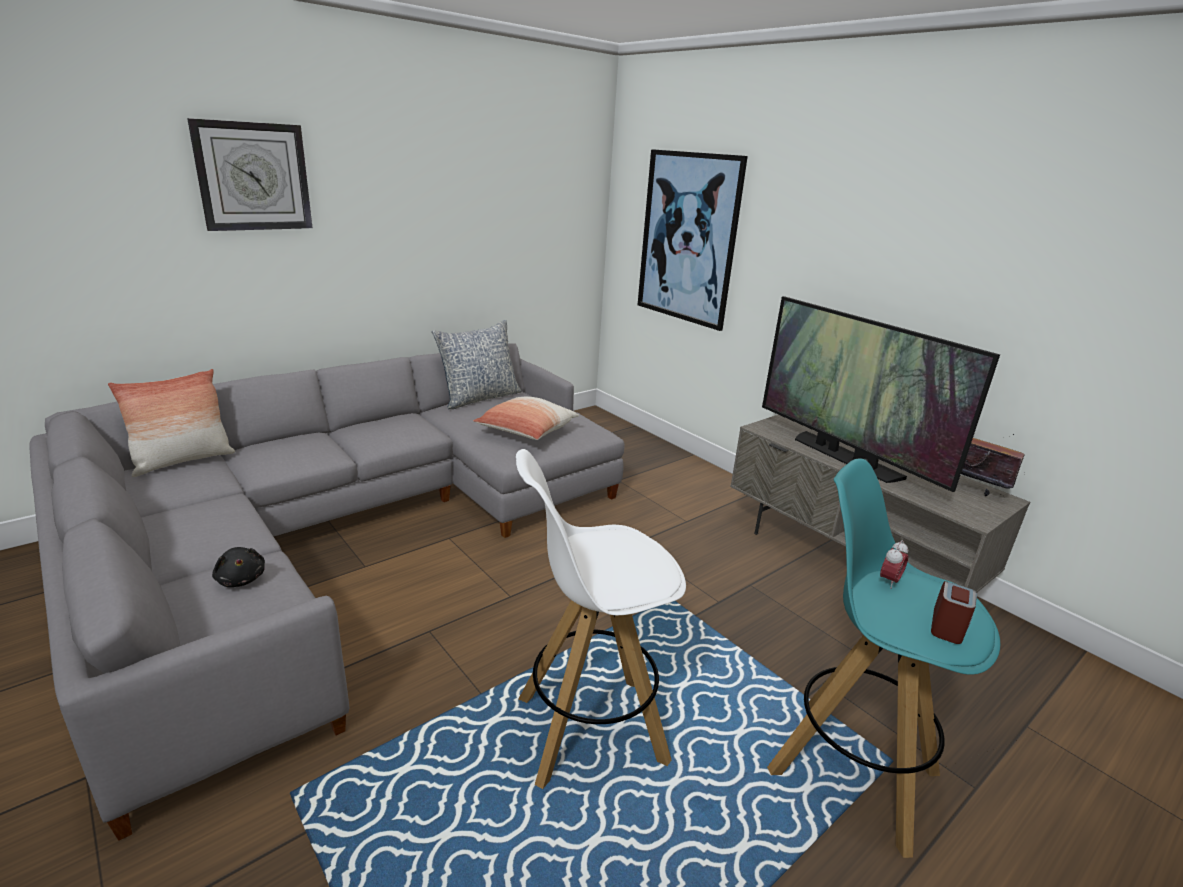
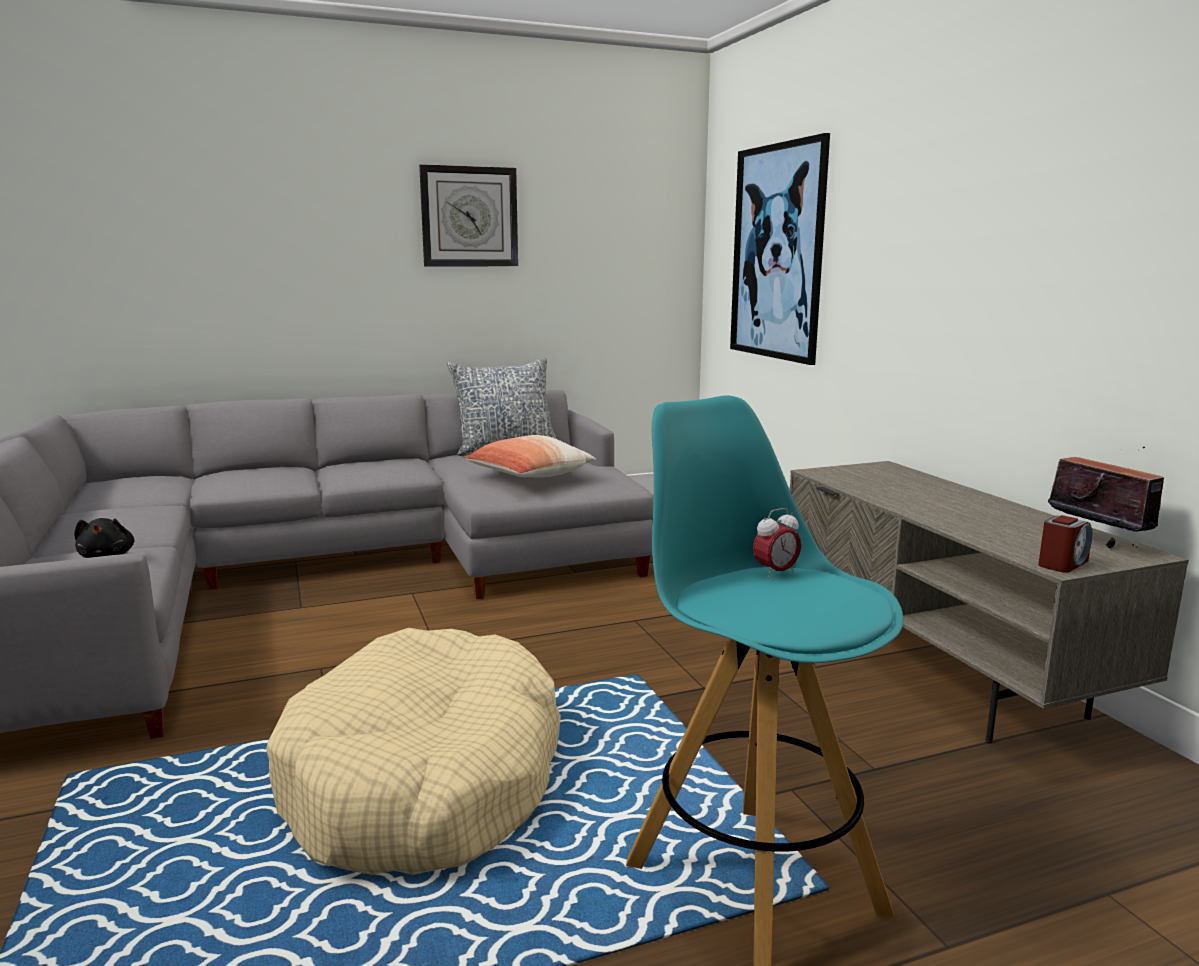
camera: 20 degrees right, 10 degrees down
(183, 461) = (150, 477): pillow -> none
(253, 177) = (265, 192): wall clock -> wall clock (469, 217)
(588, 730) = (425, 781): white stool -> beige dog bed
(845, 457) = (915, 501): television -> none
(948, 626) = (800, 610): alarm clock -> alarm clock (1062, 563)

